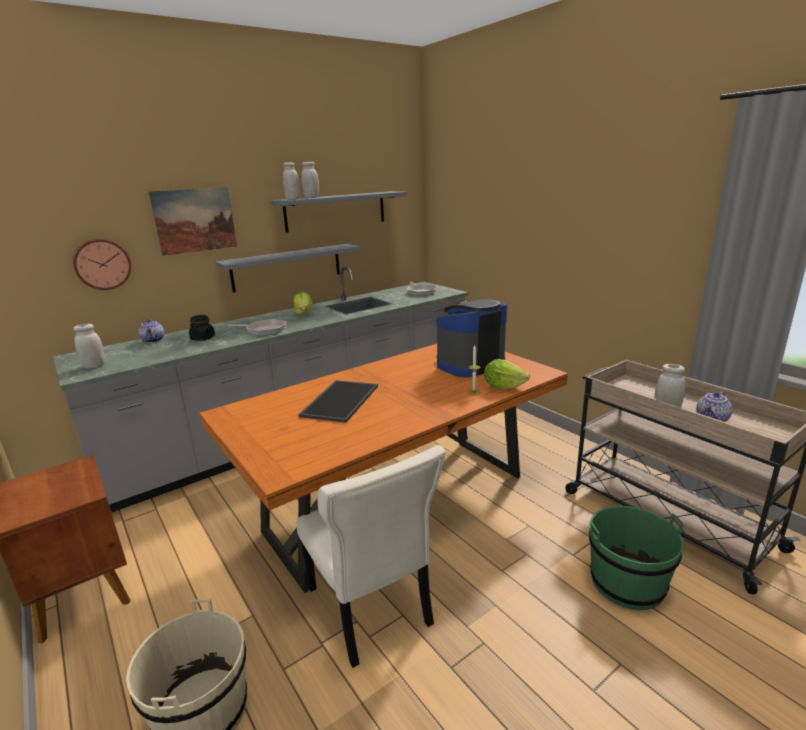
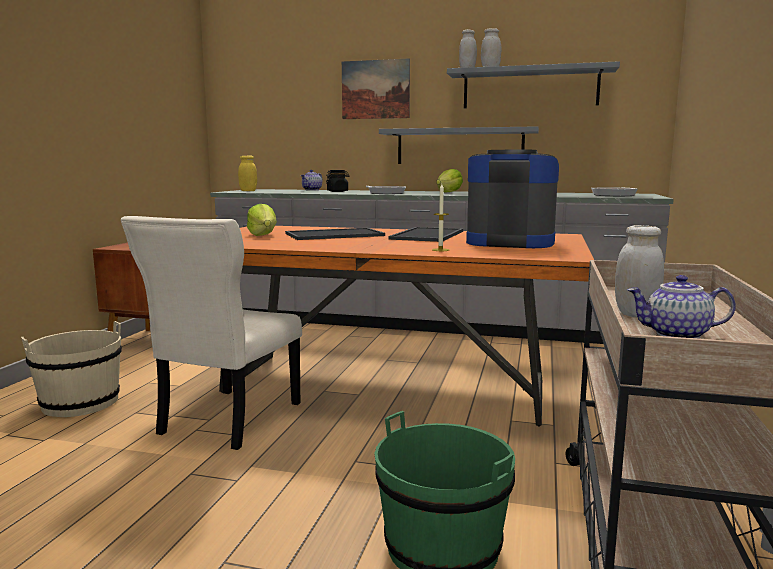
camera: 50 degrees right, 10 degrees down
(94, 366) = (248, 191): white jar -> yellow jar
(102, 264) = (298, 121): wall clock -> none
(399, 373) = (429, 235): none -> tray
(503, 386) = (481, 253): lettuce -> lettuce (263, 235)

